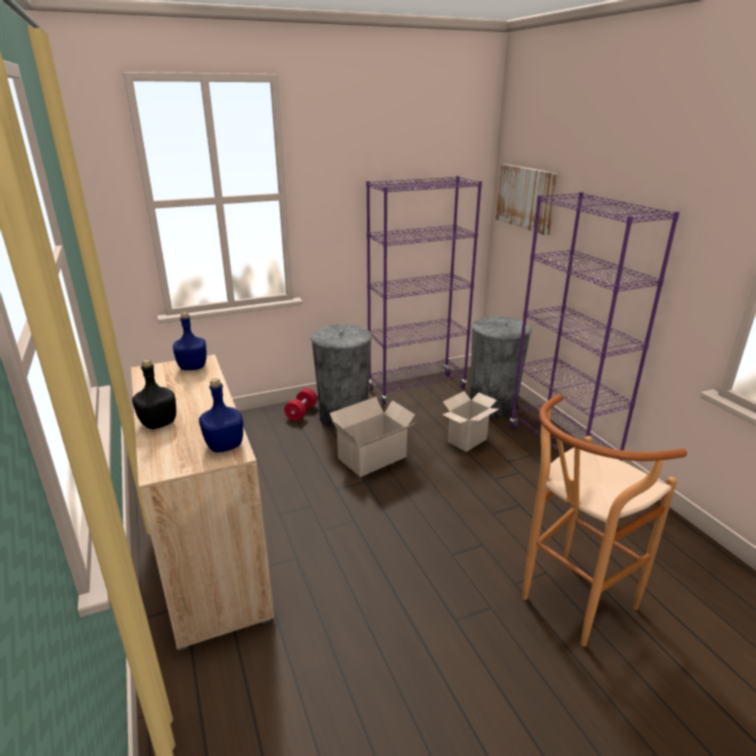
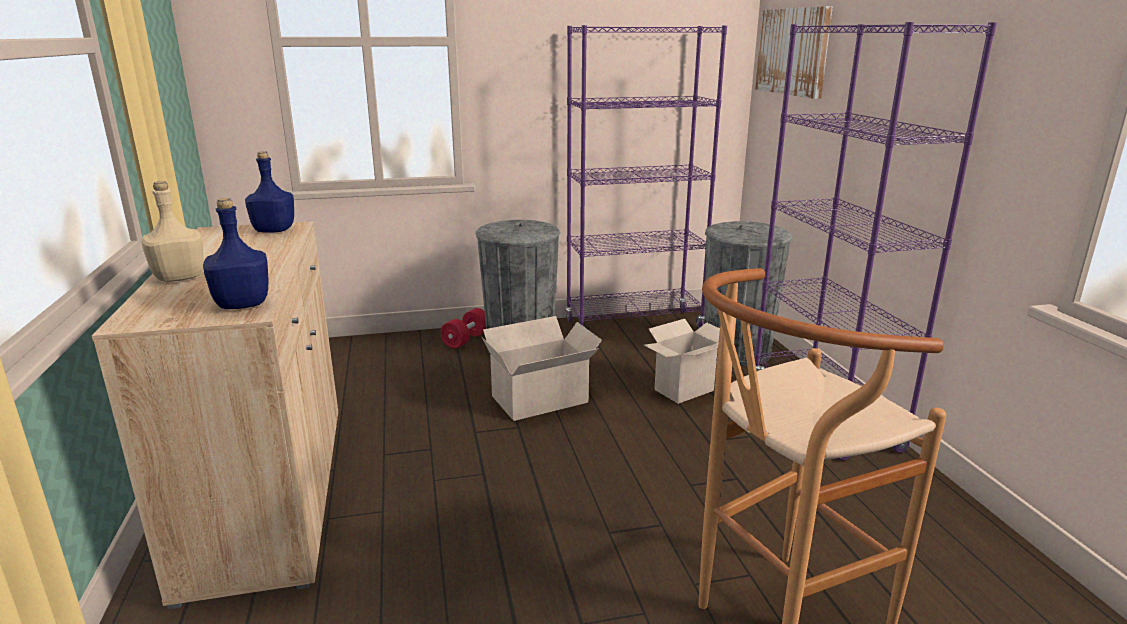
camera: 10 degrees right, 5 degrees down
(158, 423) = (178, 278): black bottle -> beige bottle

